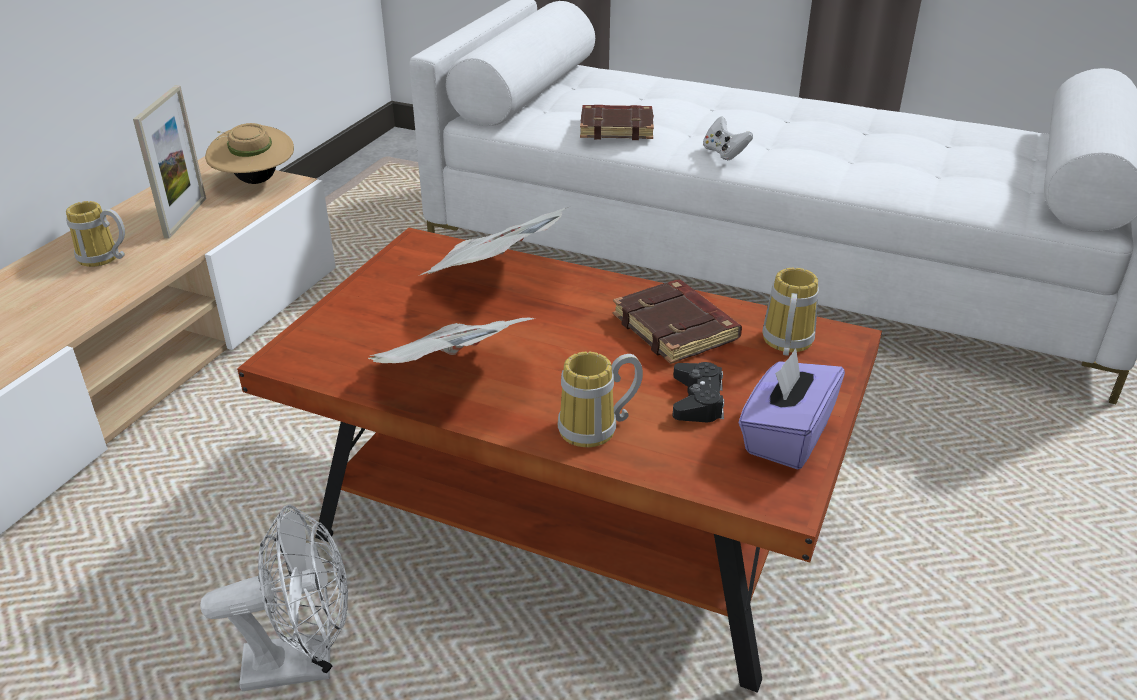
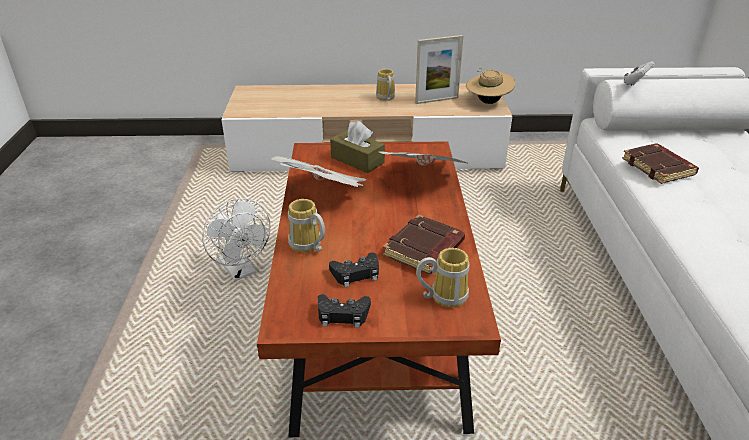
camera: 65 degrees right, 0 degrees up
(380, 318) = (357, 160): none -> brown tissue box
(724, 153) = (685, 218): white game controller -> white game controller (635, 83)
(785, 436) = (343, 315): purple tissue box -> black game controller

